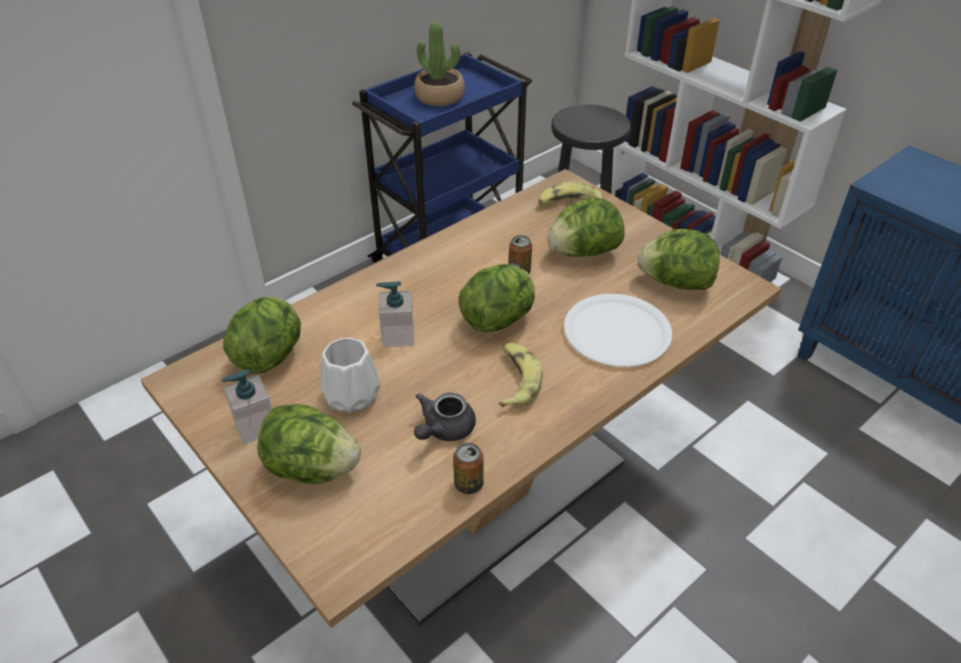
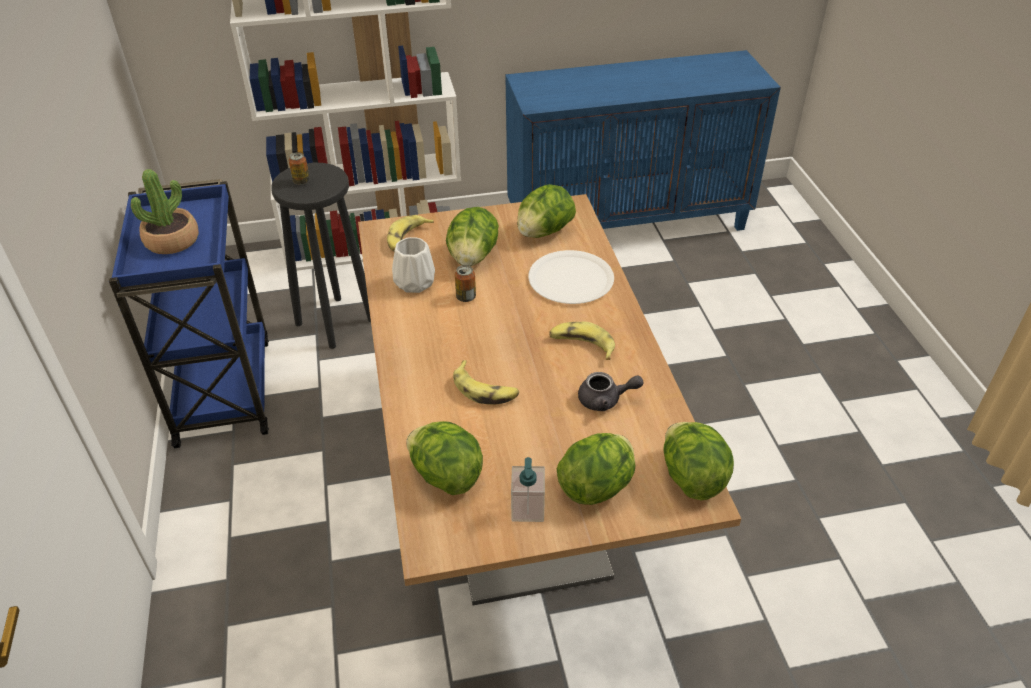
camera: 60 degrees left, 0 degrees up
(350, 396) = (533, 440): white vase -> white vase (414, 283)
(398, 336) = (485, 390): soap dispenser -> banana
(443, 429) = (605, 400): grey teapot -> grey teapot turned 60 degrees counterclockwise
(468, 484) = (664, 406): can -> can (301, 181)
(499, 319) = (511, 328): lettuce -> lettuce (691, 477)

